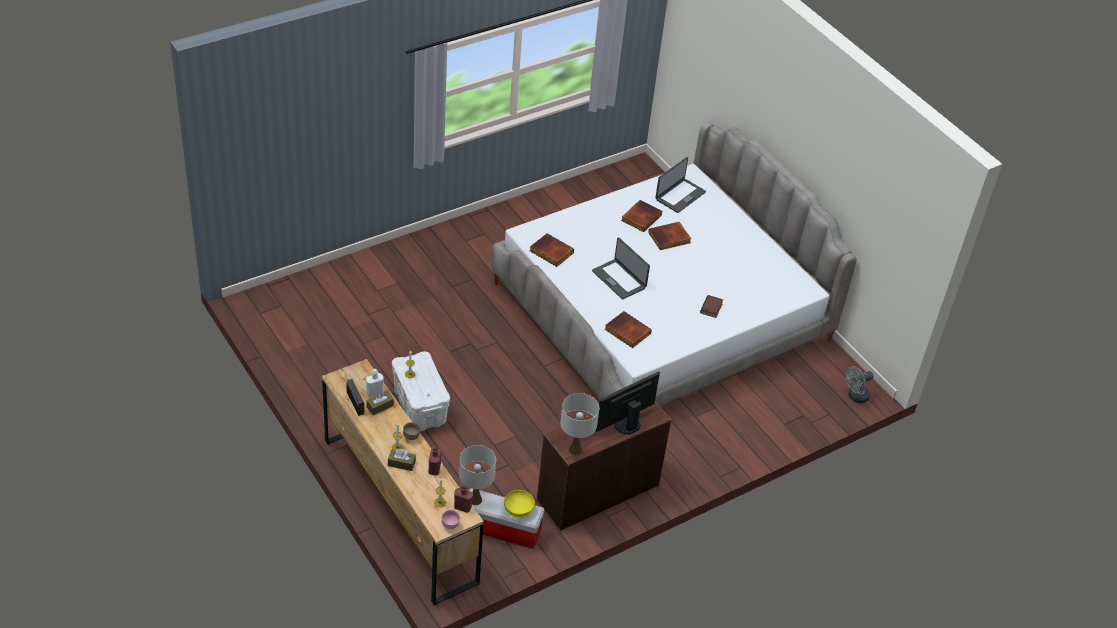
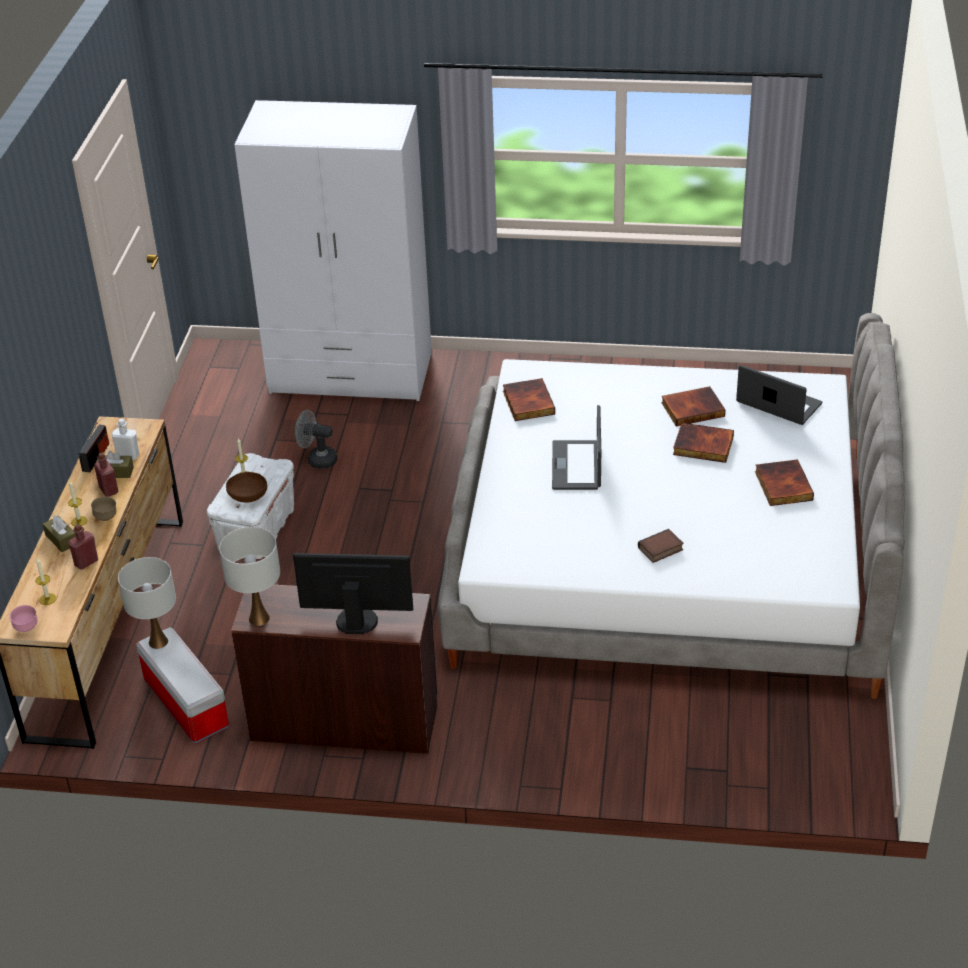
camera: 45 degrees right, 5 degrees down
(360, 278) = (351, 373): none -> white wardrobe
(428, 386) = (247, 497): none -> brown bowl
(462, 507) = (63, 617): red bottle -> red bottle (109, 490)
(519, 509) = (191, 677): yellow bowl -> none
(627, 331) = (513, 527): book -> book (782, 485)
(679, 195) = (778, 404): laptop -> laptop turned 135 degrees counterclockwise
(855, 397) = (835, 786): grey fan -> grey fan (317, 460)

